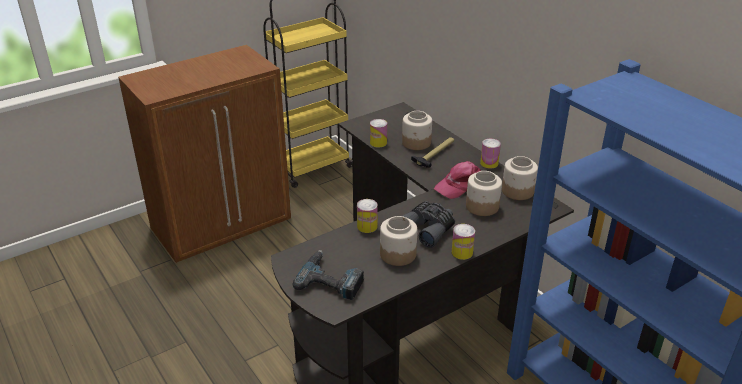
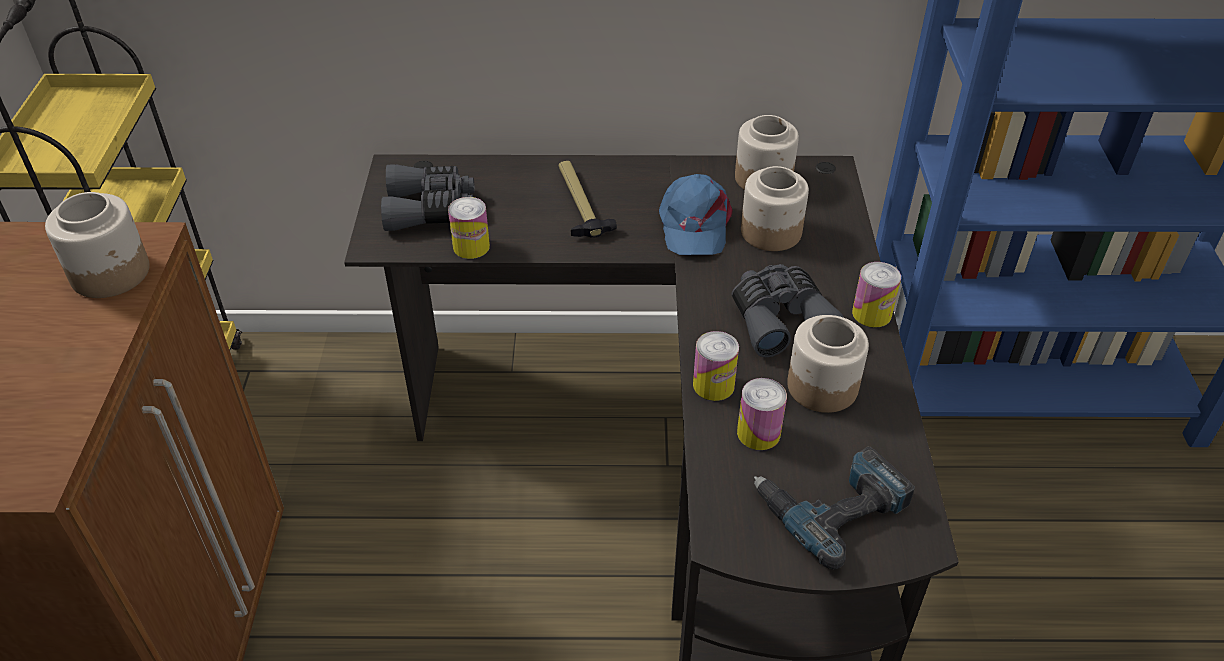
camera: 55 degrees left, 10 degrees up
(388, 126) = (430, 209): none -> grey binoculars
(416, 143) = (522, 205): jar -> jar (111, 273)
(460, 185) = (694, 224): pink cap -> blue cap
(489, 163) = (664, 165): can -> can (758, 433)

